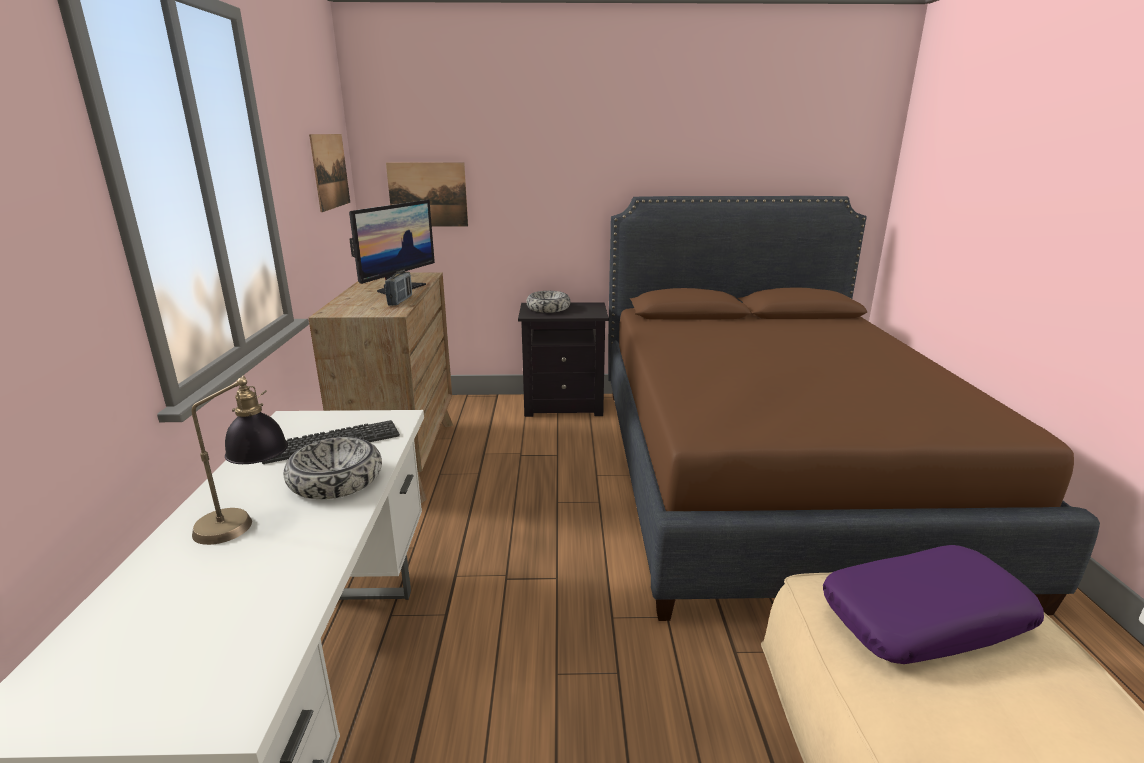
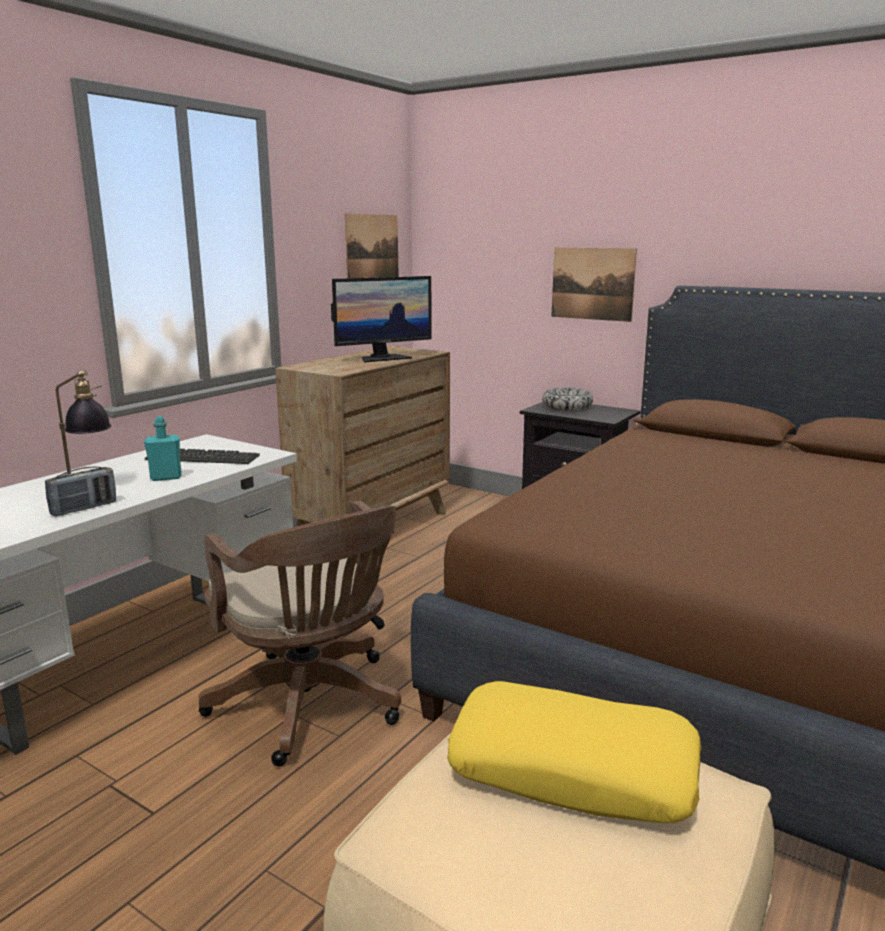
camera: 35 degrees right, 5 degrees down
(335, 480) = (166, 477): bowl -> turquoise bottle
(400, 301) = (363, 366): radio -> radio (84, 508)
(428, 195) = (472, 276): picture -> picture (592, 284)
(562, 658) = (311, 707): none -> brown office chair
(924, 617) = (573, 769): purple pillow -> yellow pillow

